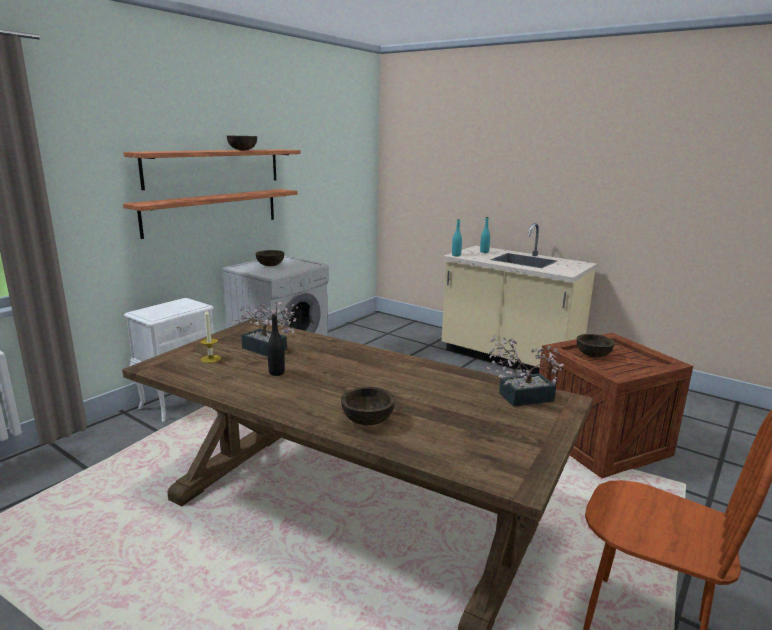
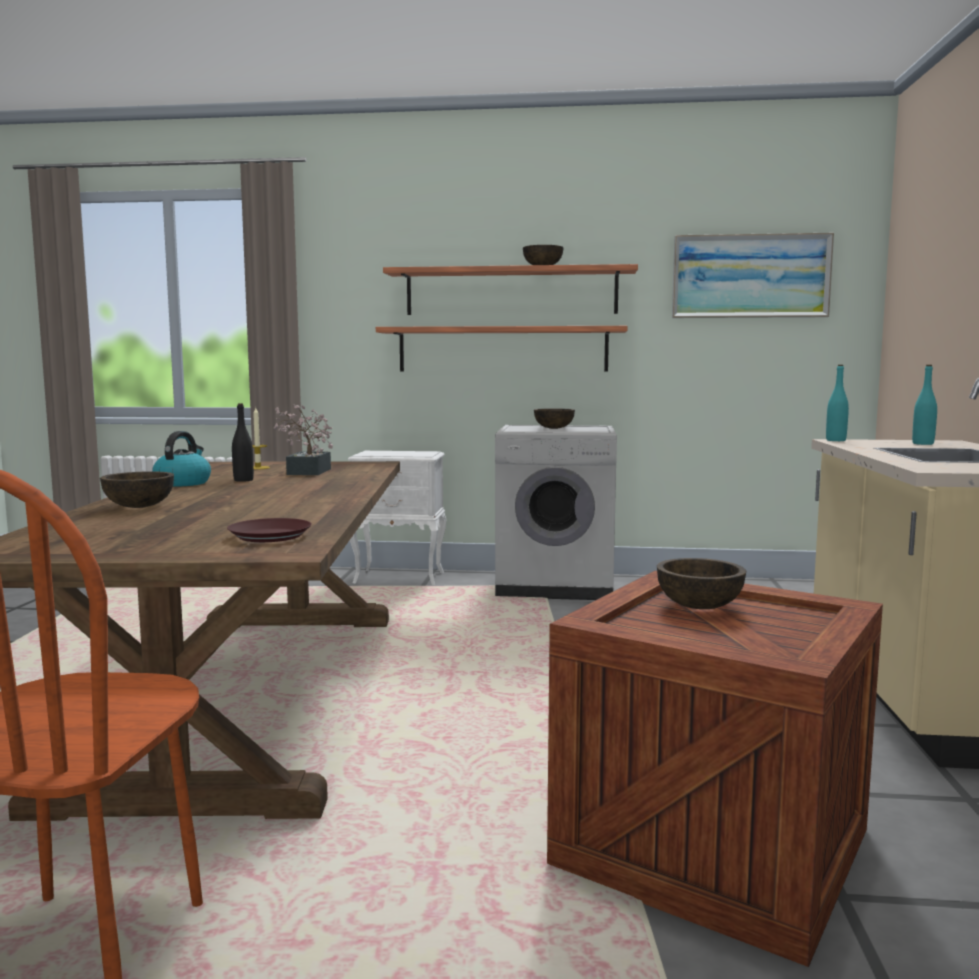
camera: 60 degrees right, 10 degrees down
(259, 393) = (183, 483): none -> kettle
(332, 154) = (750, 276): none -> picture
(520, 397) = (271, 536): potted plant -> brown plate

